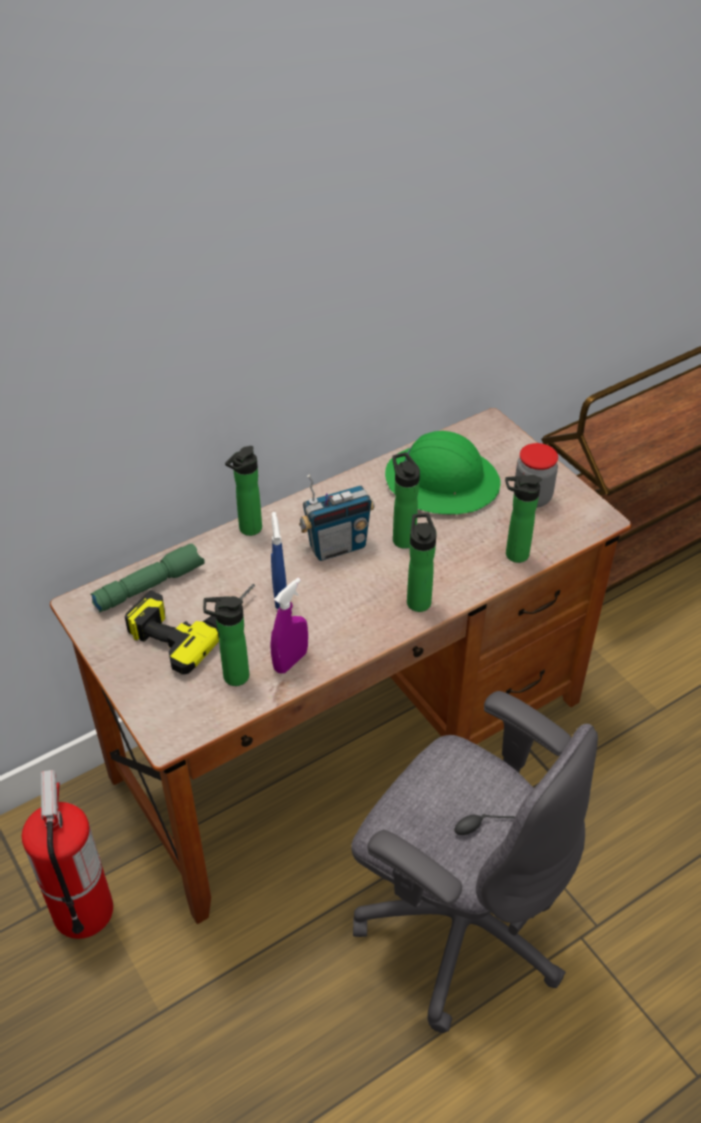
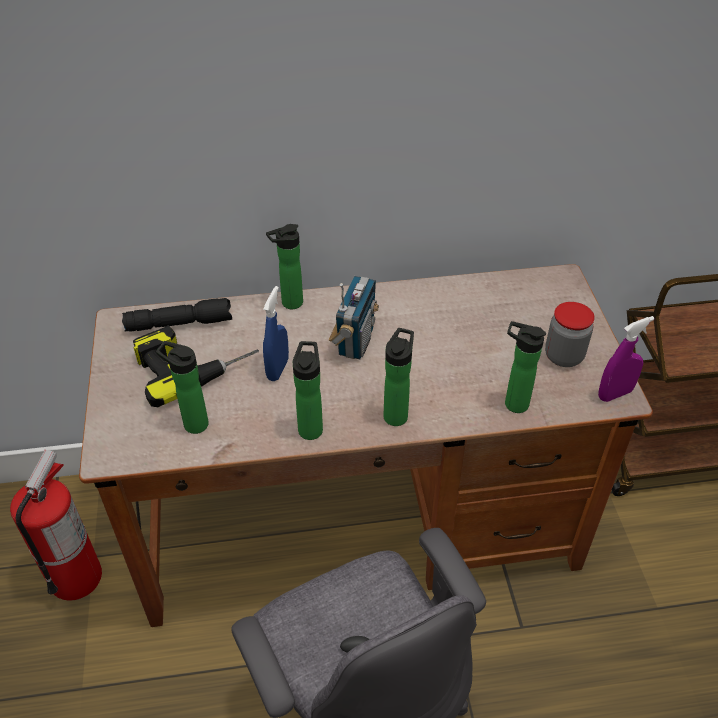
camera: 25 degrees right, 0 degrees up
(149, 585) = (180, 323): green flashlight -> black flashlight
(290, 661) = (249, 428): purple spray bottle -> purple spray bottle (615, 394)
(337, 546) = (355, 342): radio -> radio turned 75 degrees counterclockwise
(402, 538) = (418, 353): bottle -> bottle (311, 427)
(442, 481) = (486, 314): green hard hat -> none

